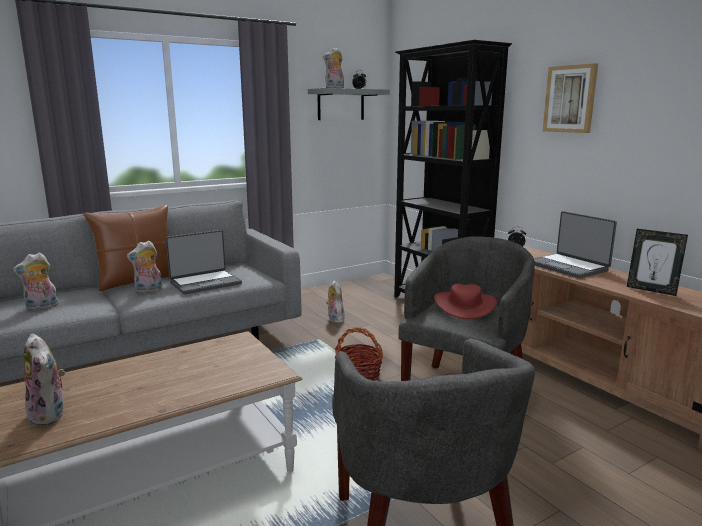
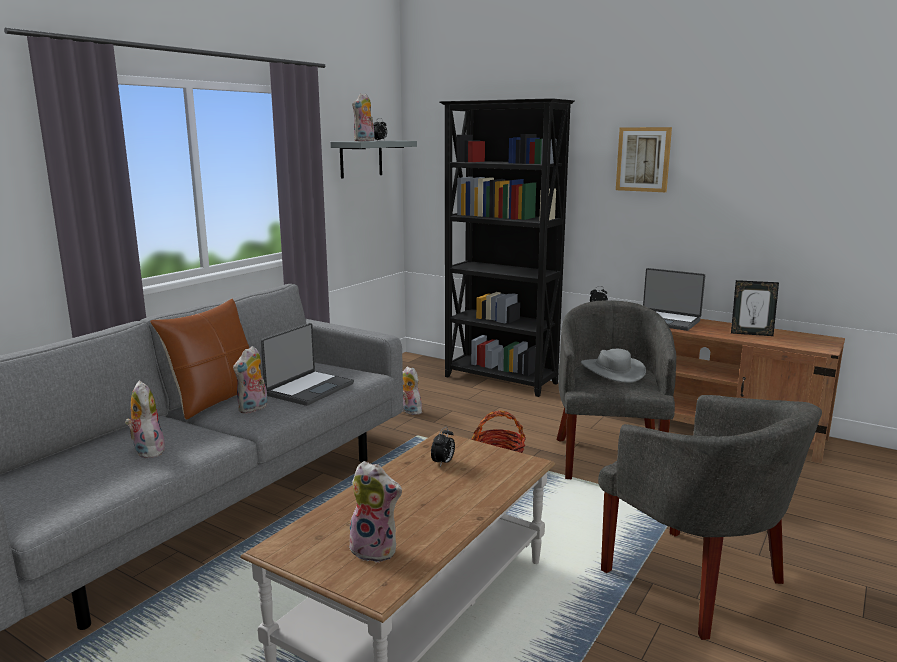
camera: 25 degrees left, 0 degrees up
(41, 307) = (147, 451): plush toy -> plush toy turned 120 degrees clockwise
(209, 357) = (443, 463): none -> alarm clock
(465, 306) = (612, 371): red hat -> grey hat

